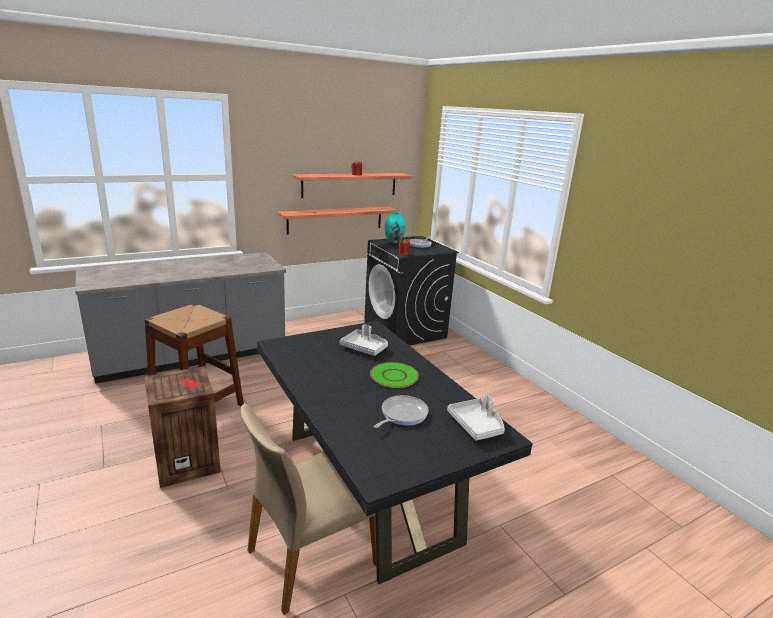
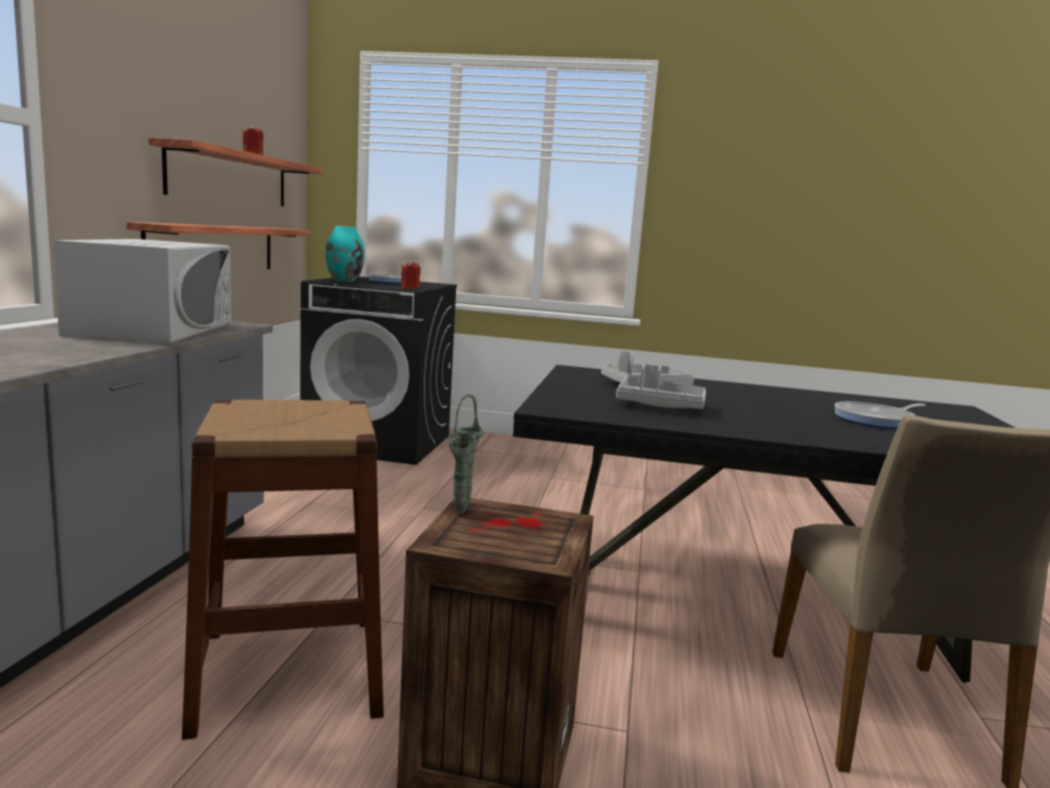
camera: 50 degrees left, 10 degrees down
(186, 372) = (460, 513): none -> green vase
(237, 265) = (154, 328): none -> white microwave
(394, 376) = (756, 398): green plate -> none
(402, 414) = (877, 420): frying pan -> frying pan turned 105 degrees counterclockwise
(476, 425) = (923, 408): grey tray -> grey tray (659, 405)

